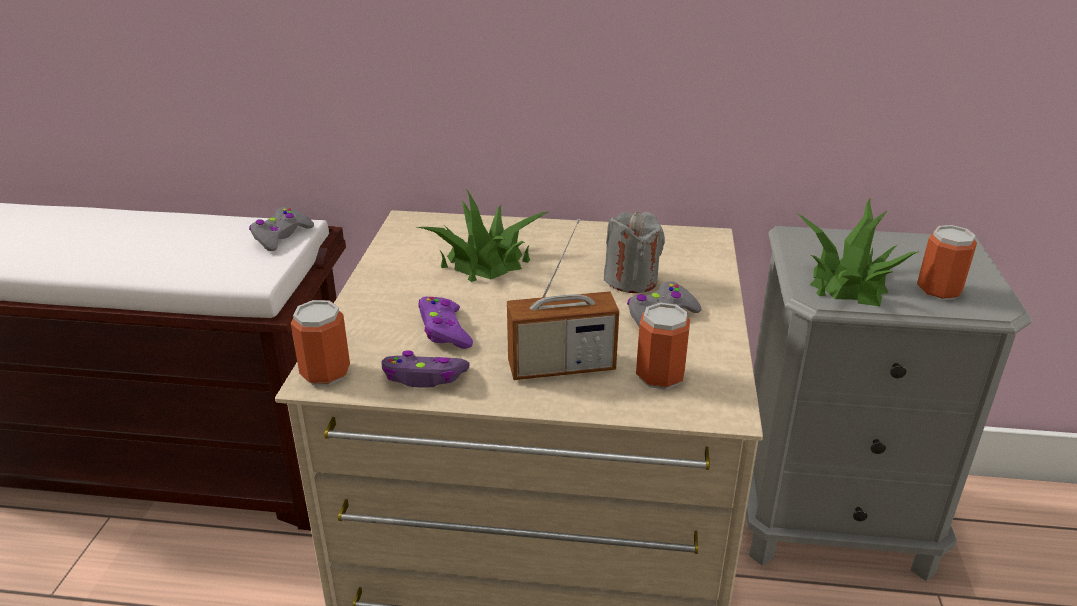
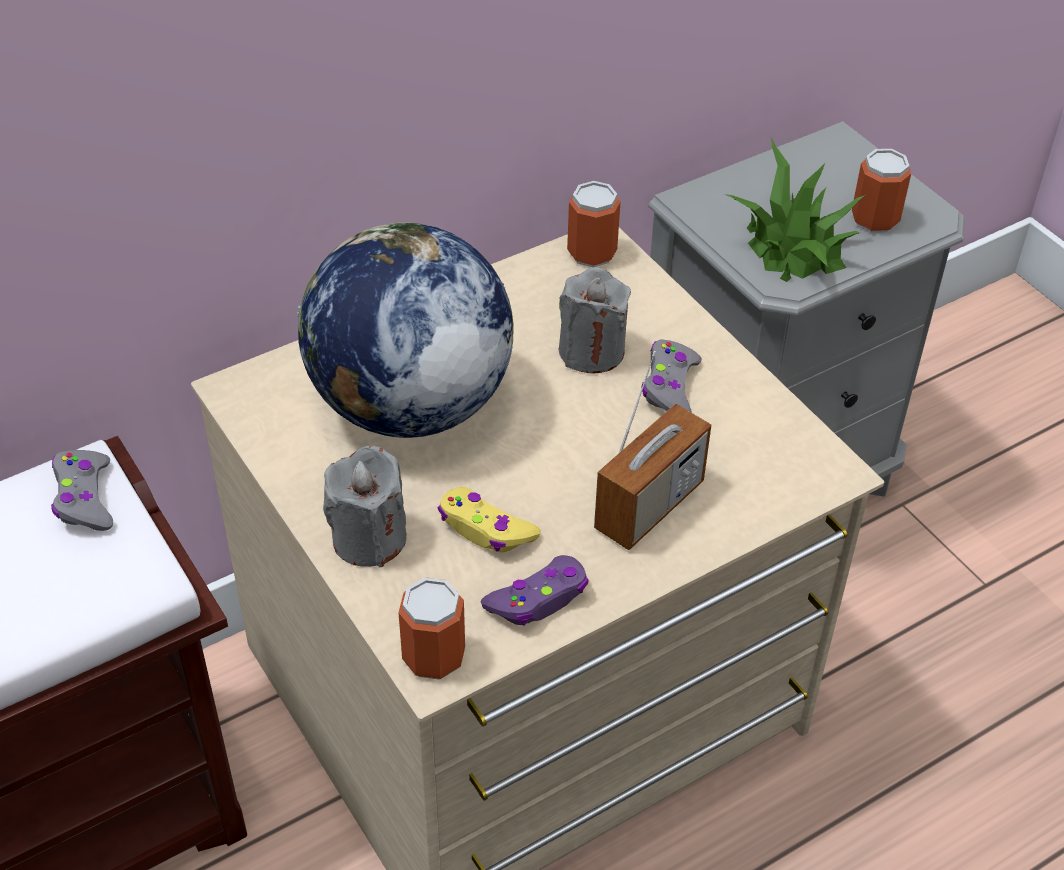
camera: 40 degrees left, 15 degrees up
(376, 305) = (369, 538): none -> grey candle
(444, 331) = (485, 529): purple game controller -> yellow game controller
(484, 261) = (408, 406): potted plant -> globe
(660, 376) = (744, 464): can -> can (592, 253)

